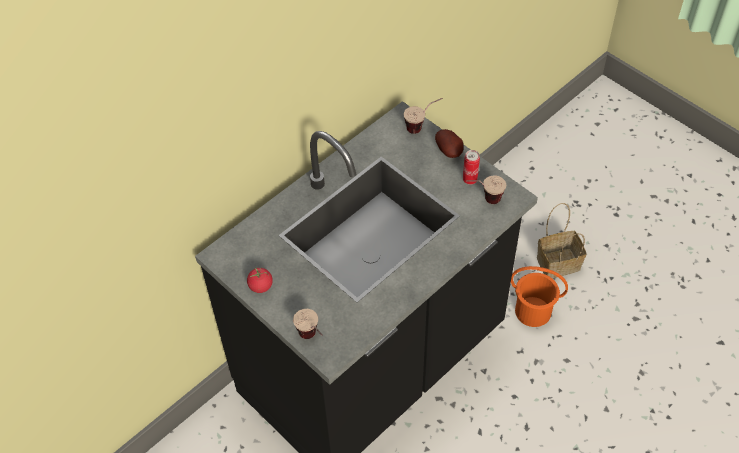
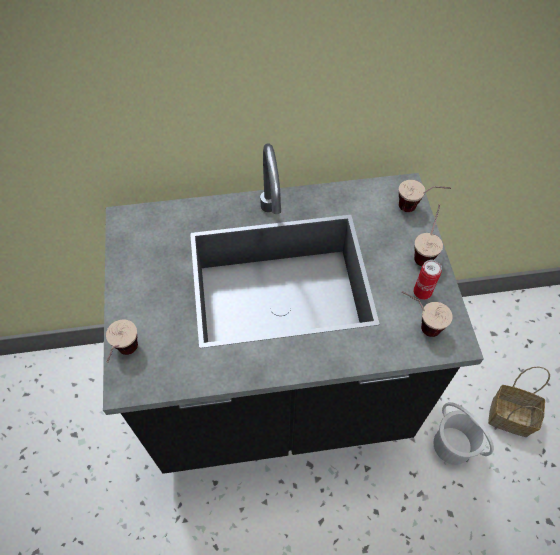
camera: 35 degrees right, 5 degrees up
(260, 286) = (131, 271): tomato -> none
(450, 151) = (425, 250): potato -> cup
(533, 311) = (452, 444): orange bucket -> white bucket

